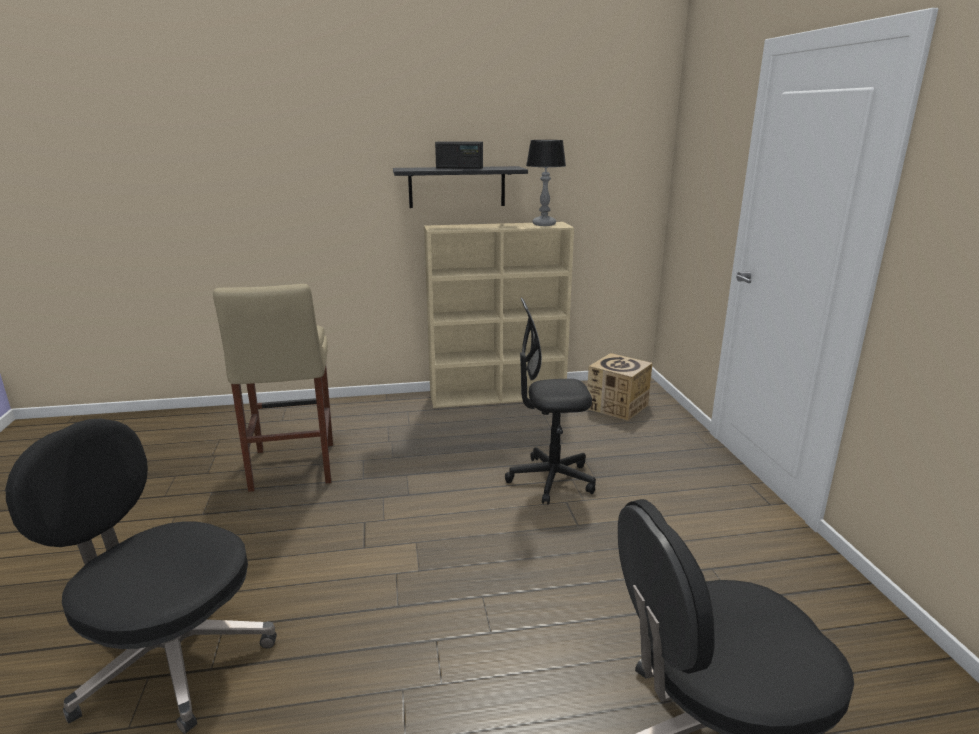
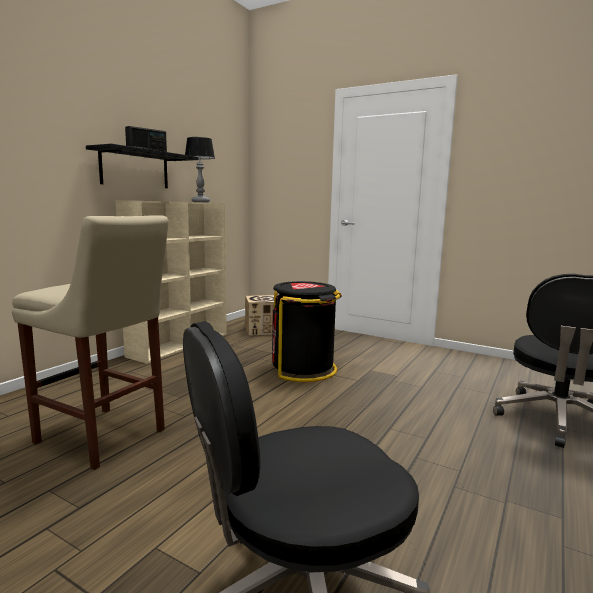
camera: 50 degrees left, 10 degrees down
(551, 480) = (303, 369): black office chair -> black trash can

